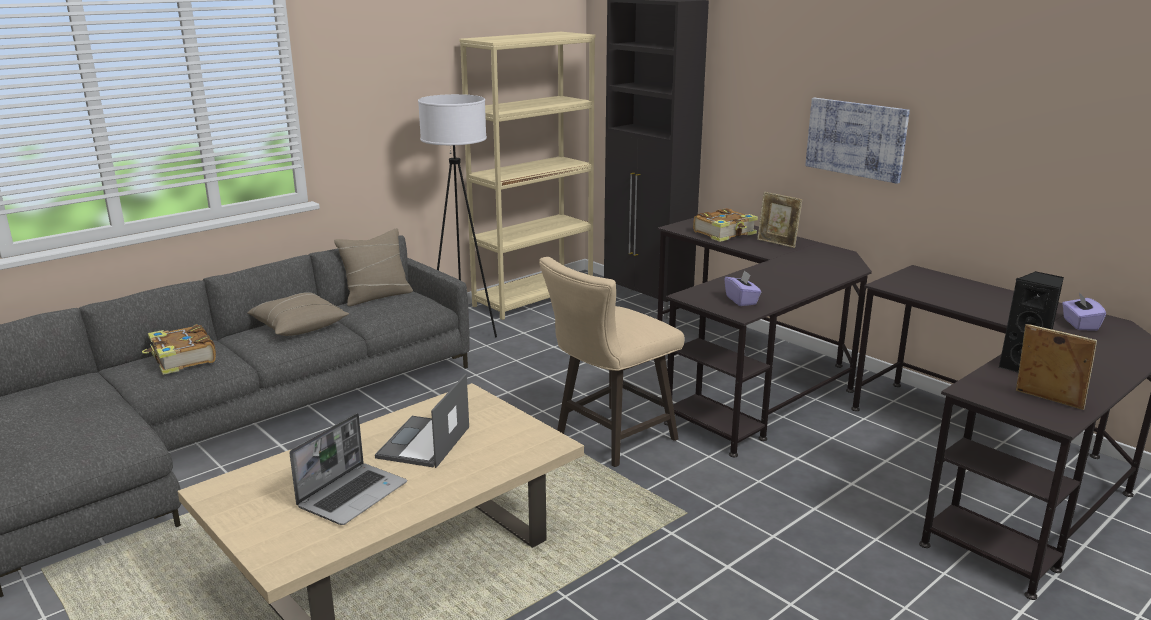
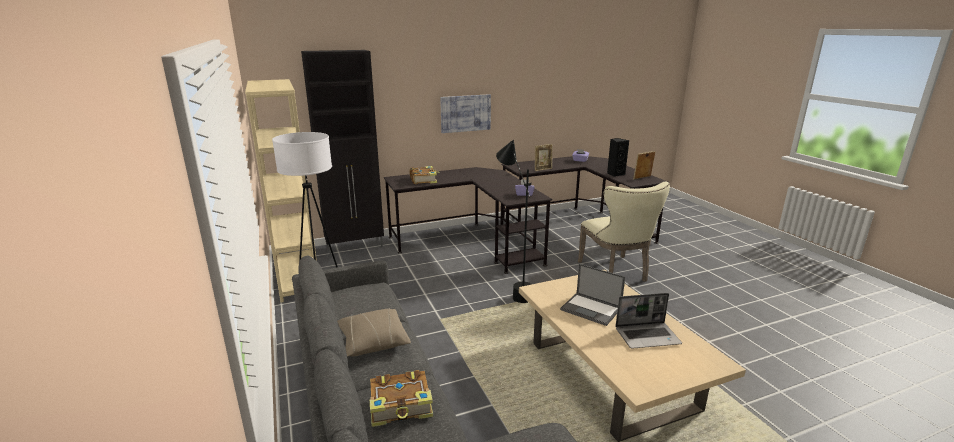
camera: 70 degrees left, 0 degrees up
(353, 495) = (648, 336): laptop -> laptop turned 120 degrees clockwise
(377, 296) = (339, 303): beige pillow -> none
(609, 439) = (513, 291): beige stool -> black floor lamp
(777, 243) = (450, 175): picture frame -> picture frame (543, 169)
(779, 540) = (616, 273): none -> beige chair

